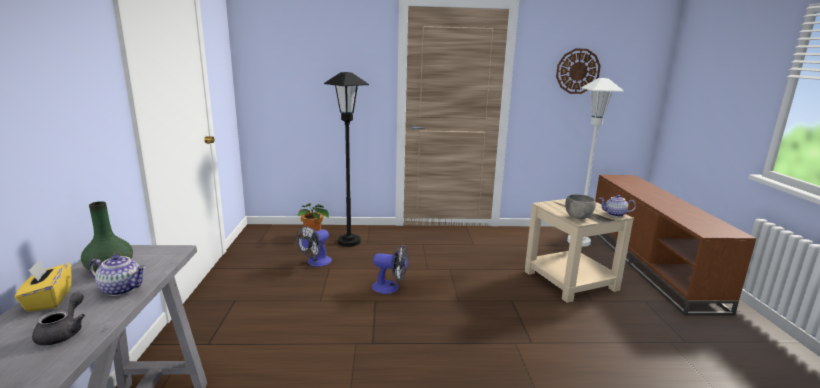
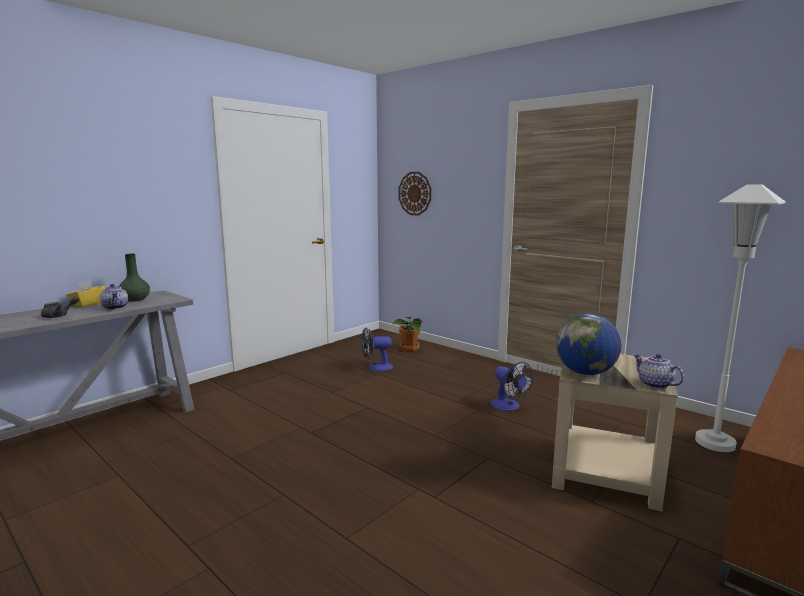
camera: 45 degrees right, 5 degrees down
(349, 242) = (430, 360): black floor lamp -> none
(390, 288) = (396, 403): fan -> fan (509, 406)
(577, 71) = (751, 178): wall clock -> wall clock (415, 193)
(578, 217) = (585, 373): grey bowl -> globe

